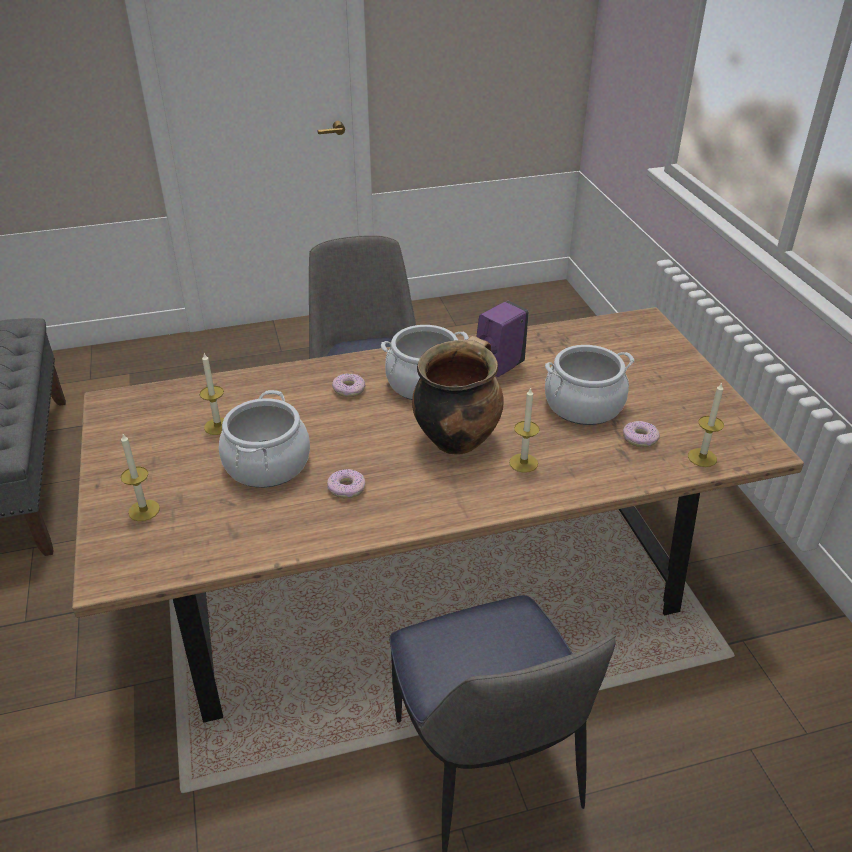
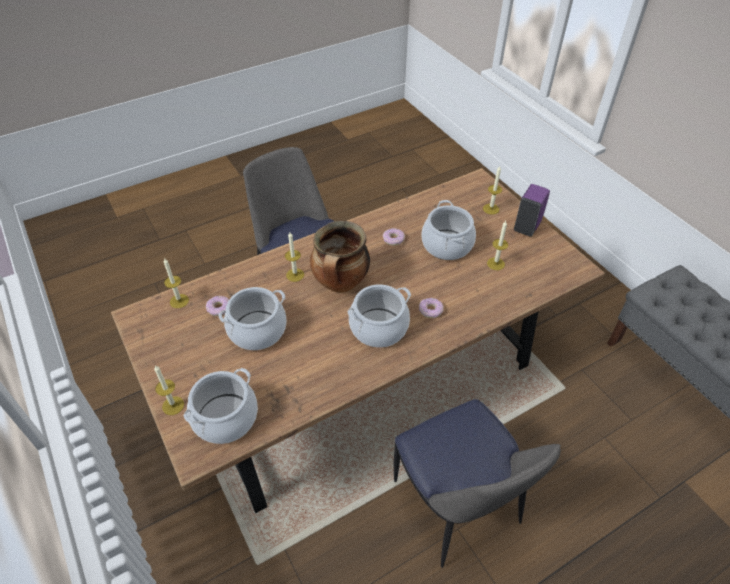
camera: 165 degrees right, 10 degrees up
(498, 368) = (326, 356): purple soap dispenser -> purple soap dispenser (527, 226)
(619, 339) = (225, 418): none -> cooking pot
(679, 356) = (173, 405): none -> candle

